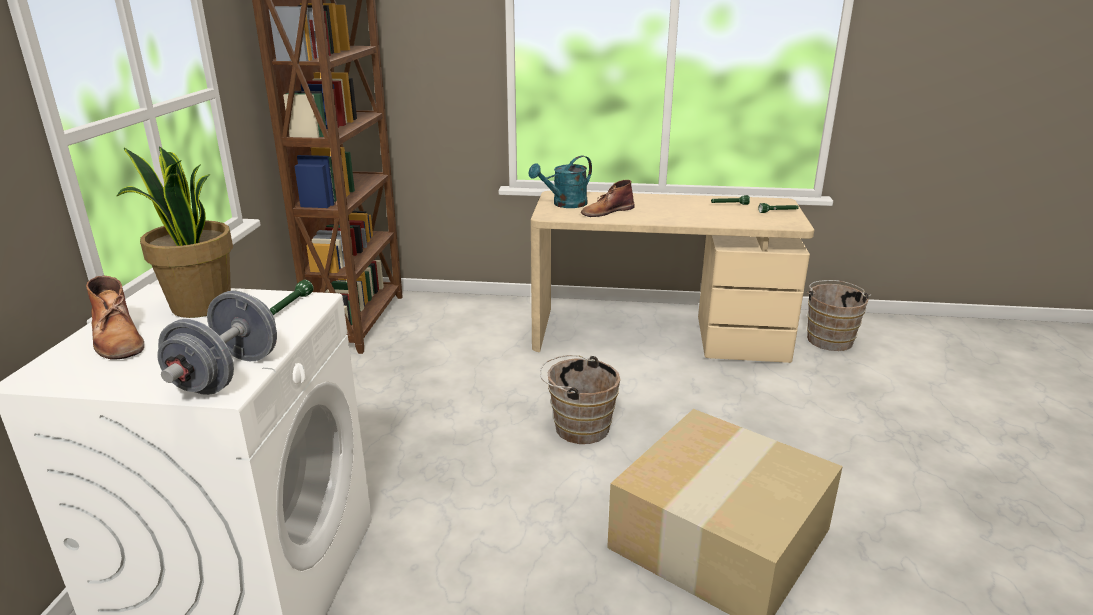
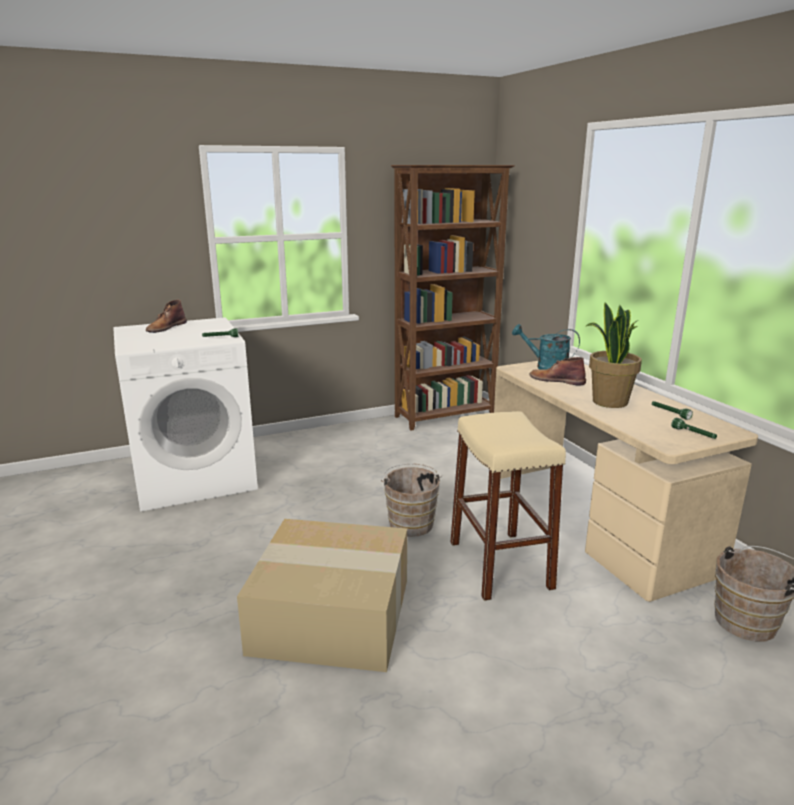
camera: 60 degrees right, 5 degrees down
(200, 306) = (208, 328): potted plant -> potted plant (609, 402)
(227, 375) = (143, 346): grey dumbbell -> none
(694, 405) = (500, 564): none -> beige stool

